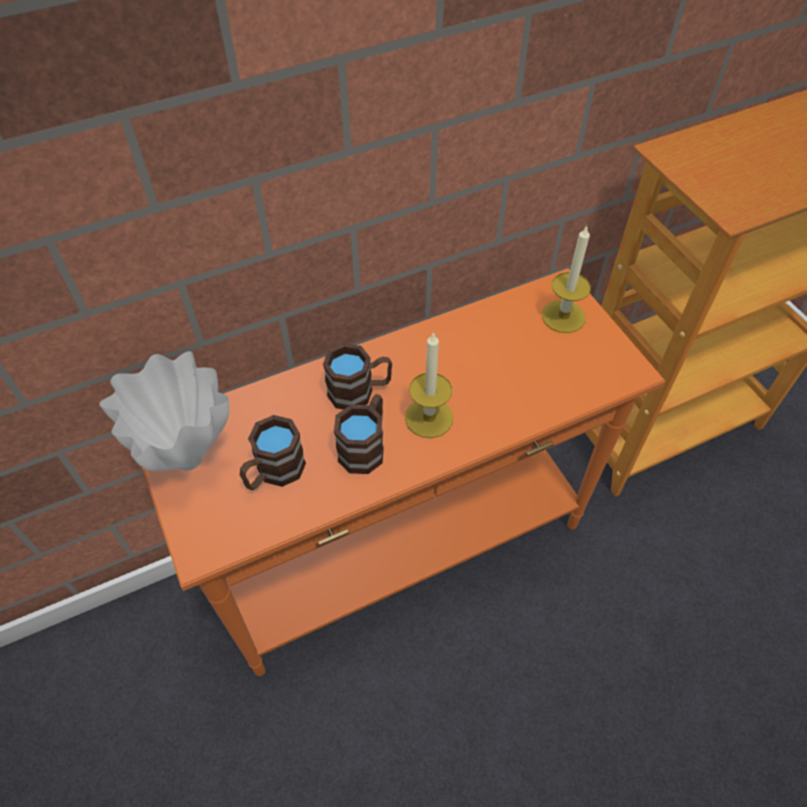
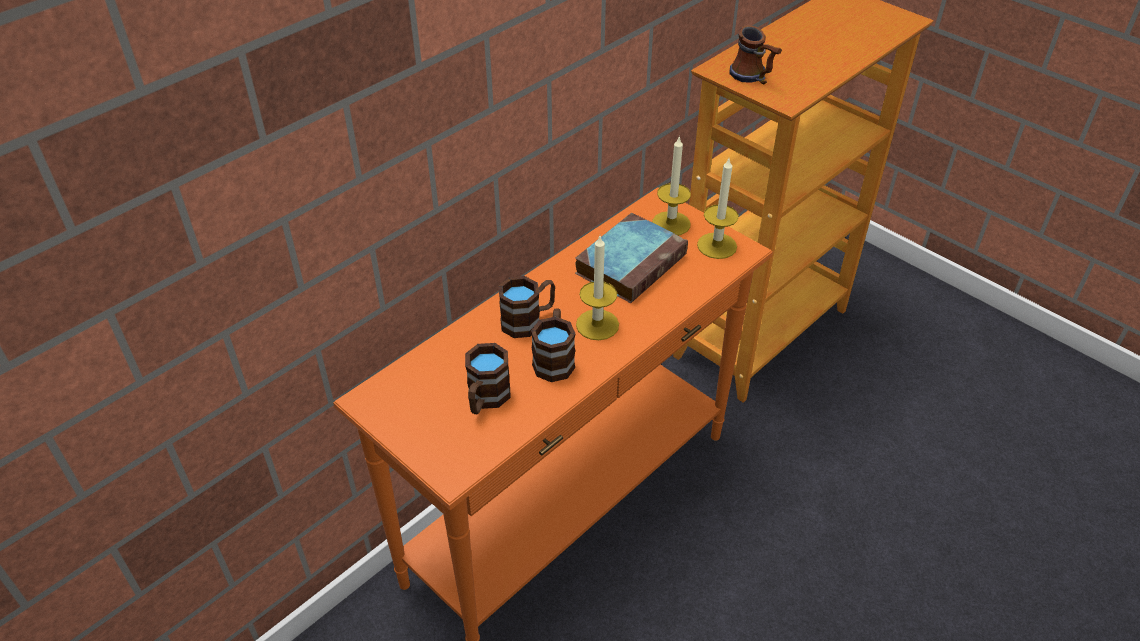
camera: 20 degrees left, 10 degrees down
(190, 457) = (404, 408): white vase -> none
(499, 352) = (631, 262): none -> book
(603, 357) = (717, 245): none -> candle
(705, 172) = (753, 78): none -> mug

